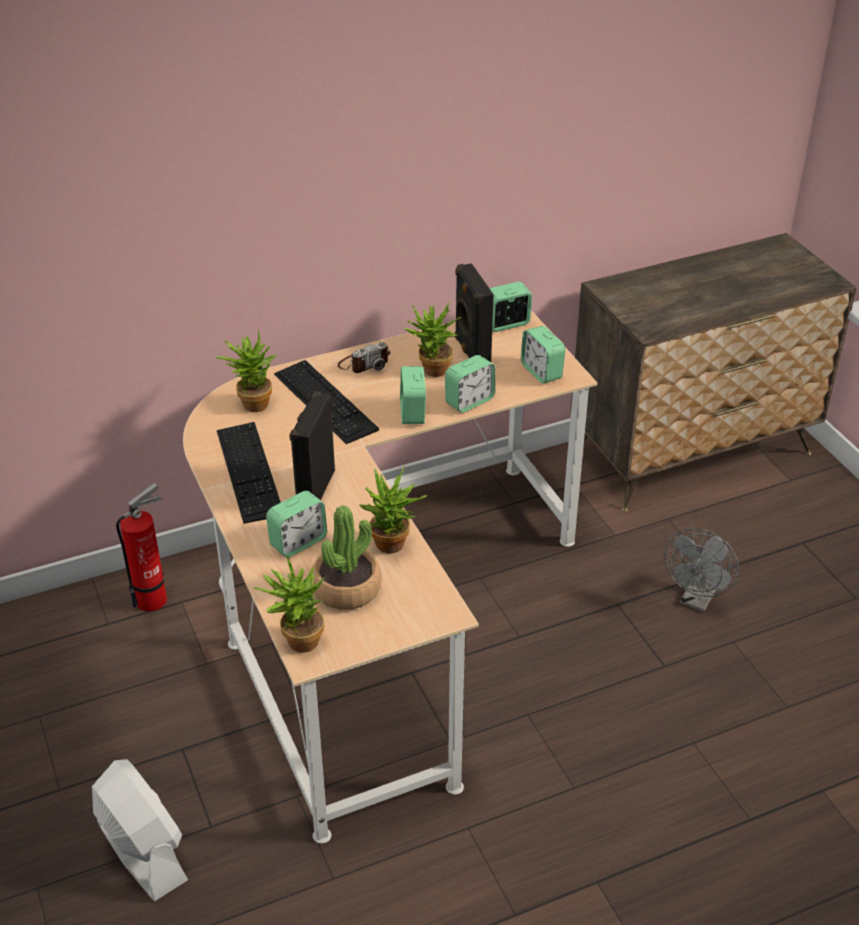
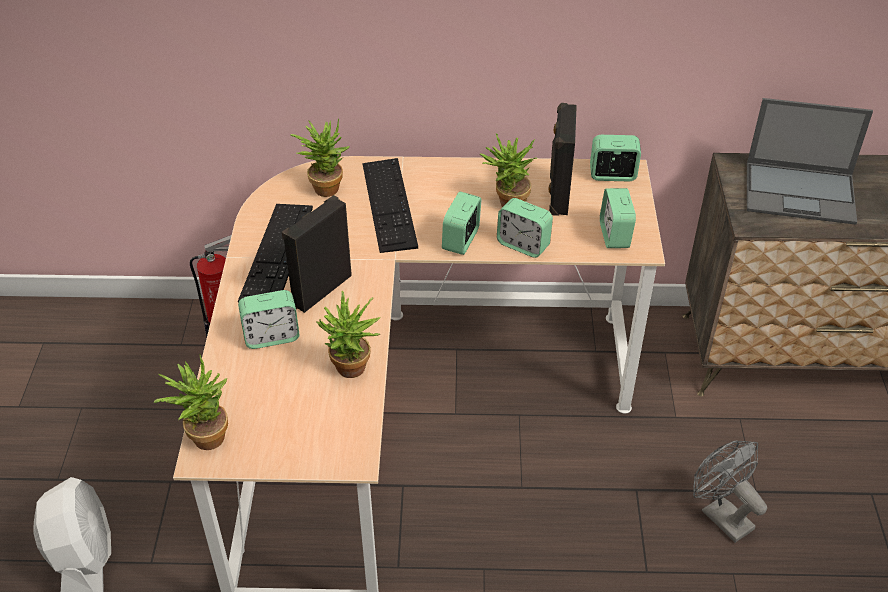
camera: 25 degrees right, 5 degrees up
(347, 588) = (282, 399): potted plant -> none
(364, 363) = (450, 177): camera -> none
(469, 401) = (523, 245): alarm clock -> alarm clock turned 45 degrees clockwise
(672, 296) = (801, 193): none -> laptop
(697, 600) = (720, 515): grey fan -> grey fan turned 90 degrees clockwise

